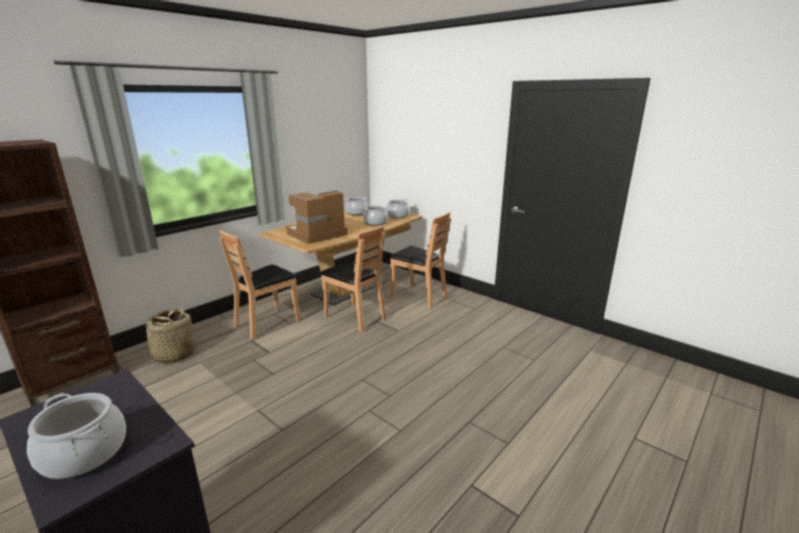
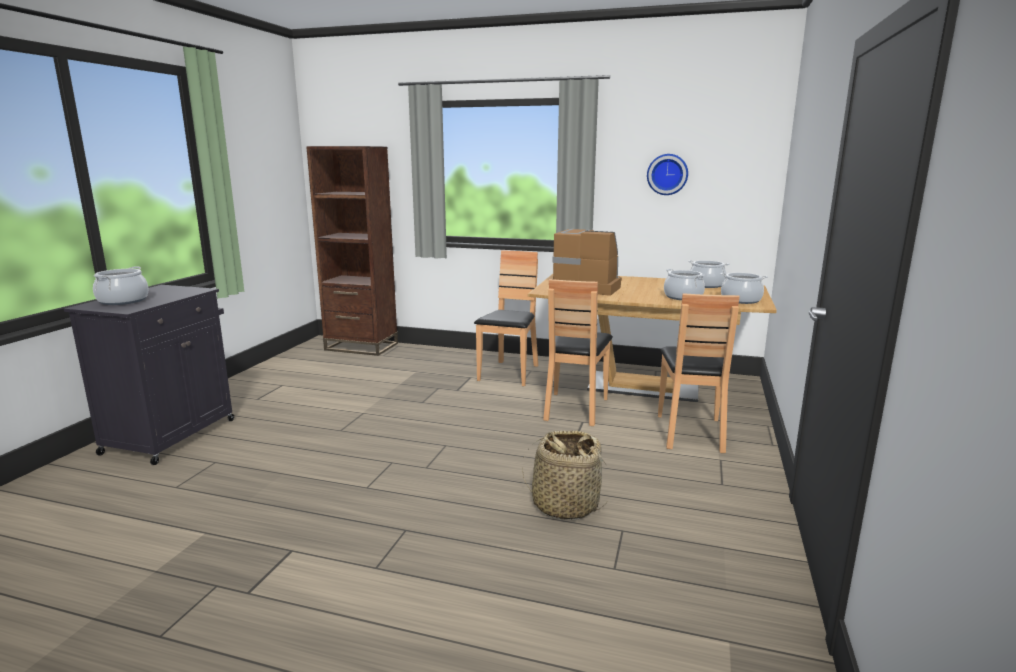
camera: 65 degrees right, 5 degrees down
(173, 354) = (420, 359): basket -> basket (565, 505)
(267, 323) = (509, 373): brown chair -> brown chair turned 90 degrees clockwise
(314, 144) = (667, 174): none -> wall clock

